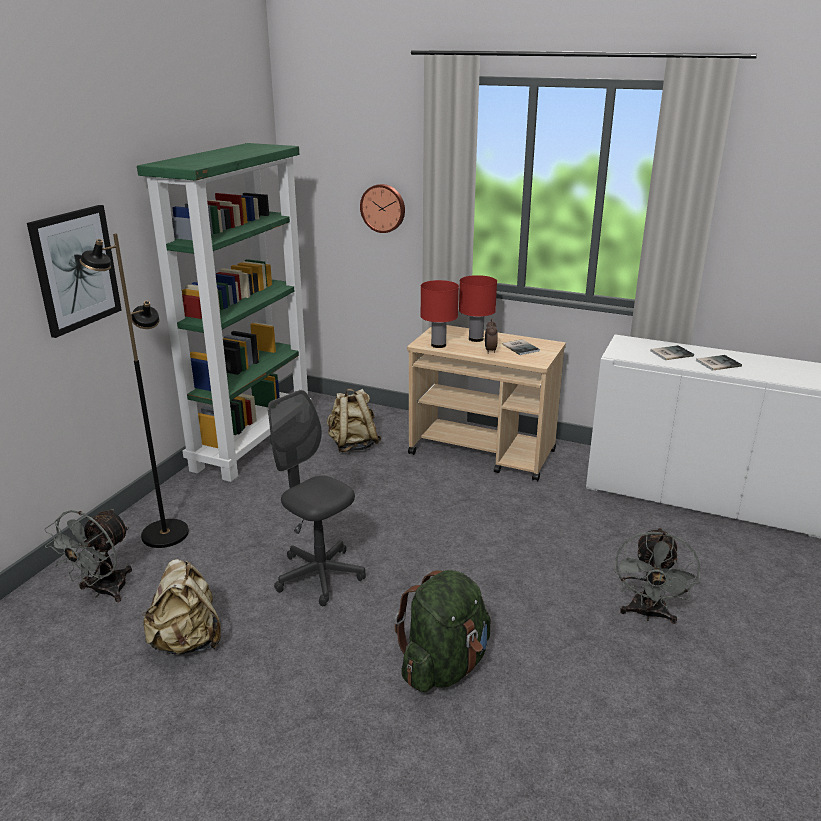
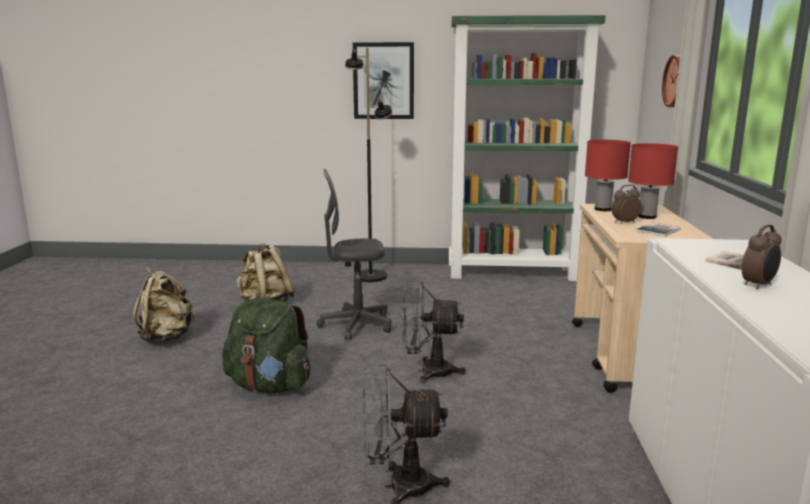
camera: 70 degrees right, 10 degrees down
(103, 592) = (302, 277): grey fan -> grey fan (427, 372)
(319, 576) = (356, 325): grey office chair -> grey office chair turned 120 degrees counterclockwise
(353, 445) = (558, 302): beige backpack -> beige backpack (166, 338)
(716, 363) = (758, 285): book -> alarm clock

